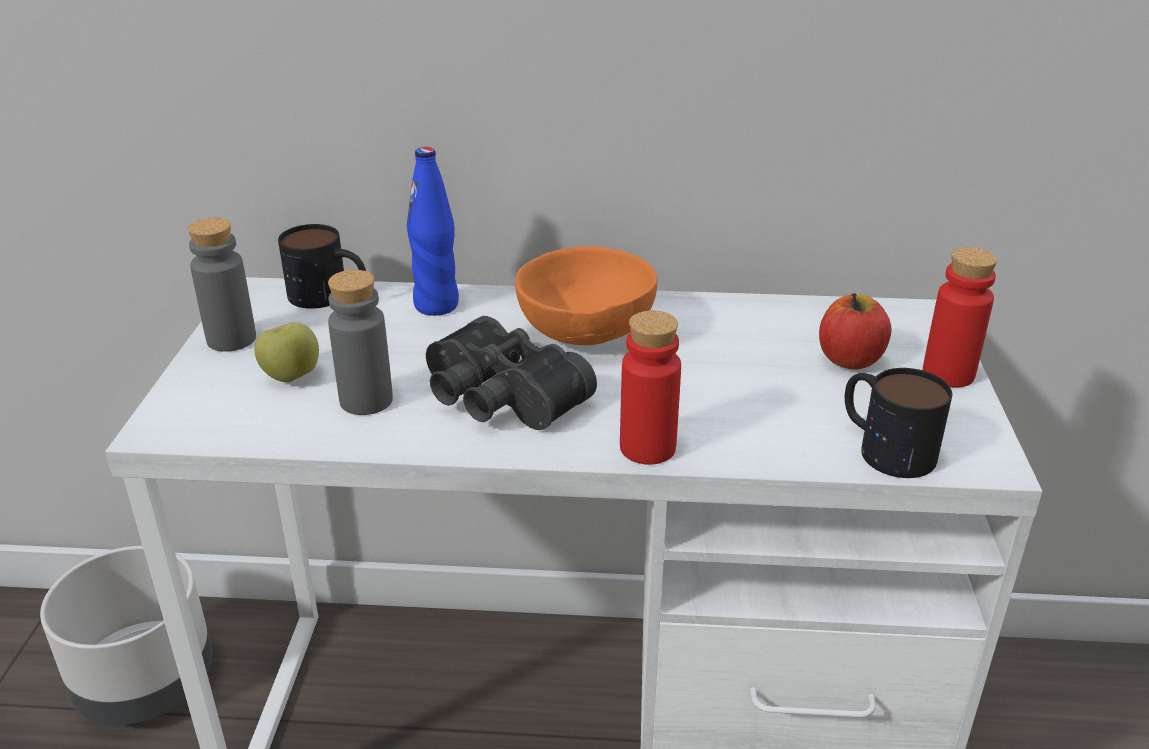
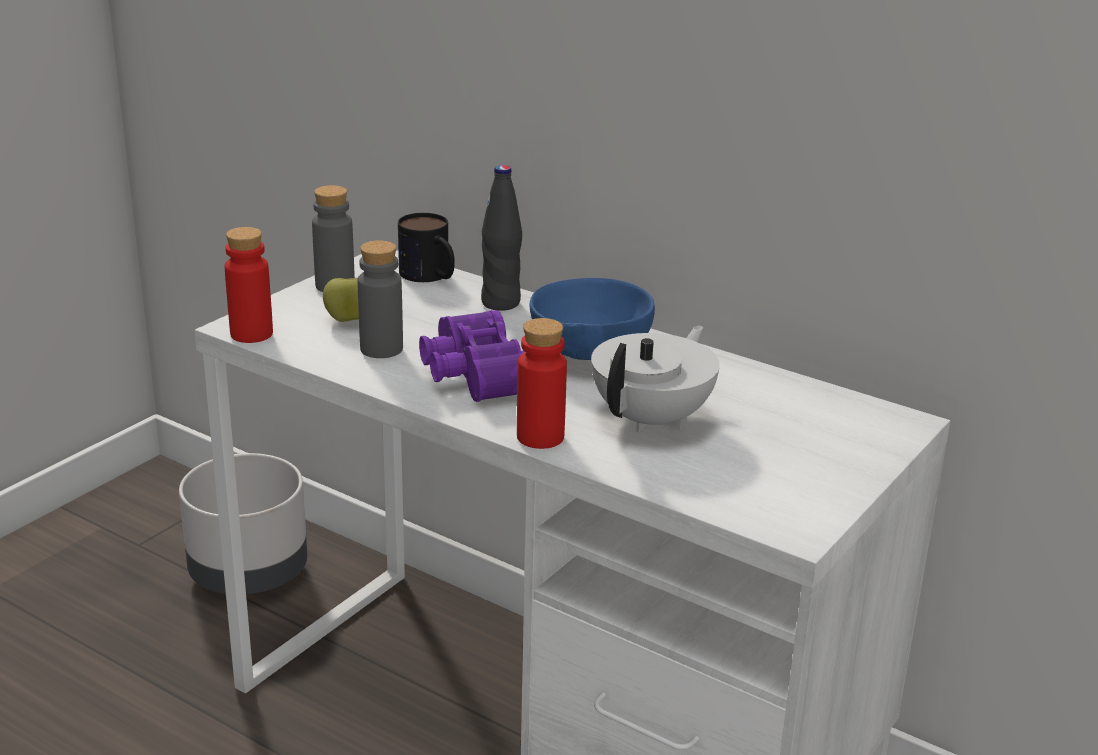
camera: 30 degrees right, 5 degrees down
(436, 305) = (501, 303): blue bottle -> black bottle
(498, 399) = (472, 375): black binoculars -> purple binoculars
(585, 336) = (588, 354): orange bowl -> blue bowl
(726, 386) = (653, 419): none -> white teapot
(850, 359) = (784, 433): apple -> none
(883, 447) = (724, 494): mug -> none
(948, 374) = (857, 468): red bottle -> red bottle (251, 334)

